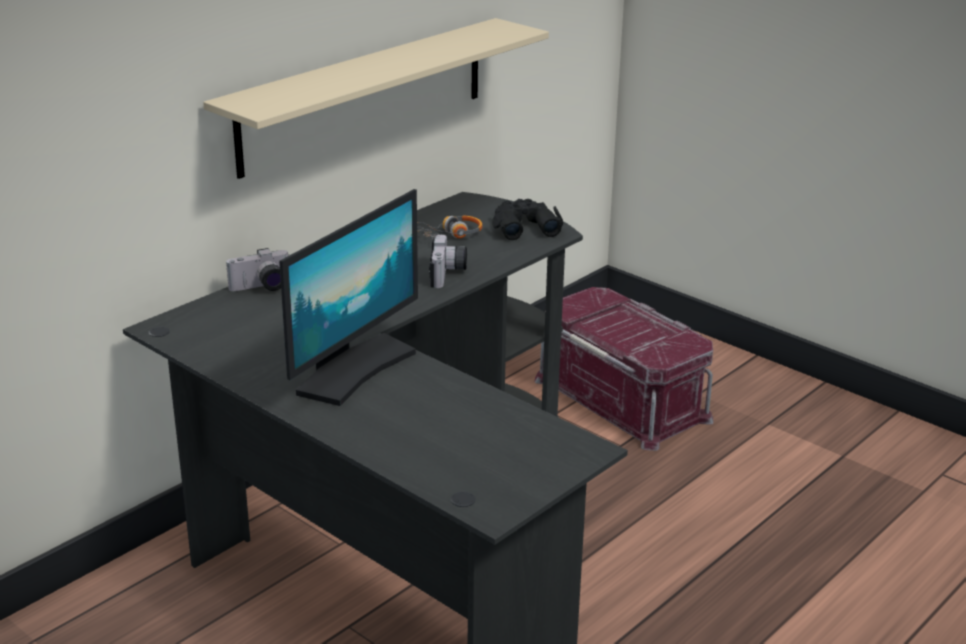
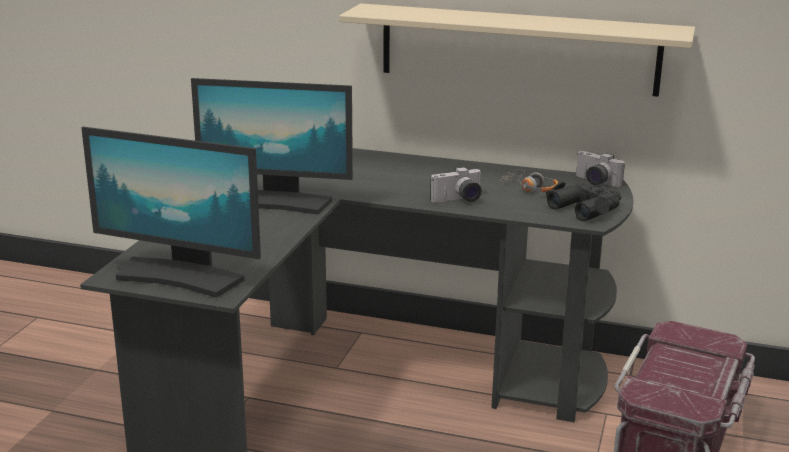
camera: 65 degrees right, 5 degrees down
(262, 288) = (367, 156): camera -> camera (595, 182)
(527, 466) = (180, 276): none -> monitor

